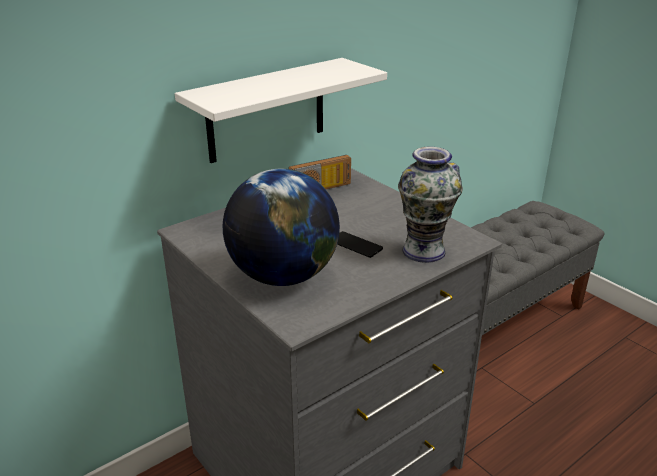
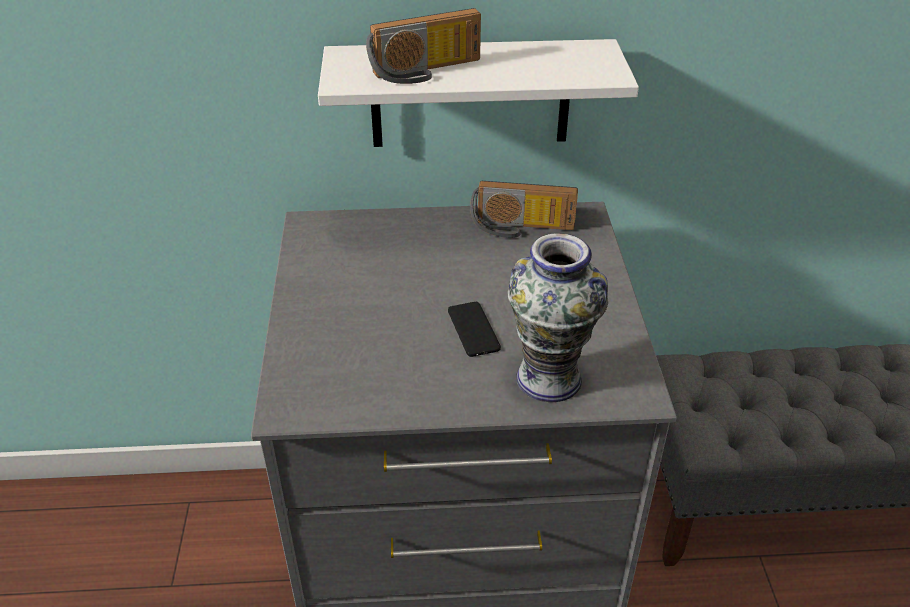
camera: 35 degrees right, 10 degrees up
(264, 89) = (427, 72): none -> radio
(283, 276) = (343, 336): globe -> none

